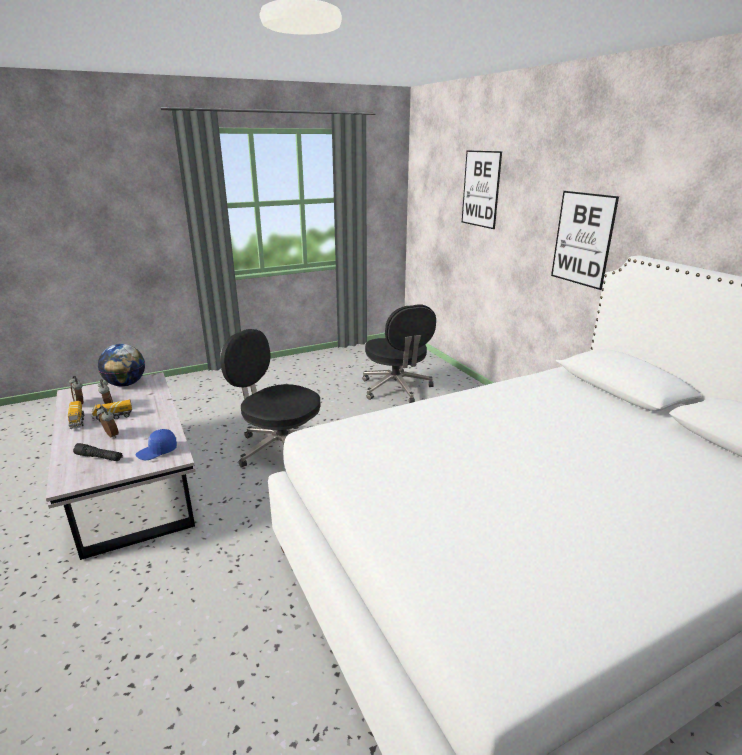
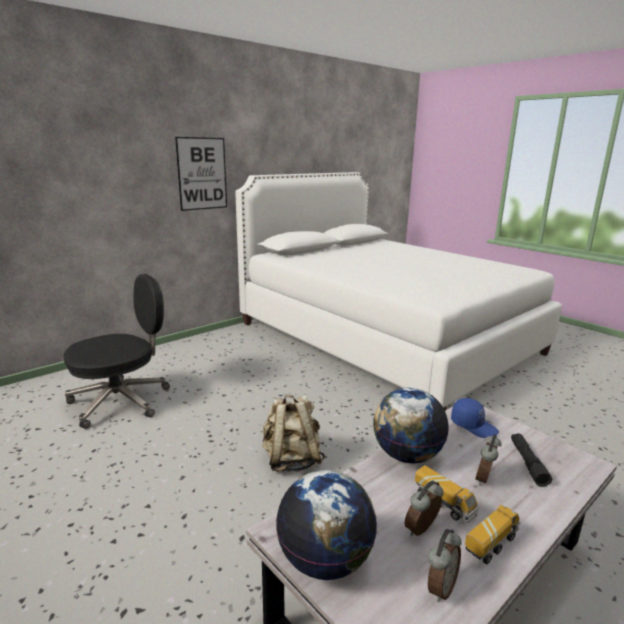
camera: 105 degrees left, 5 degrees down
(160, 417) = (406, 455): none -> globe
(280, 448) = (291, 460): black office chair -> beige backpack
(481, 189) = (50, 142): picture -> none

